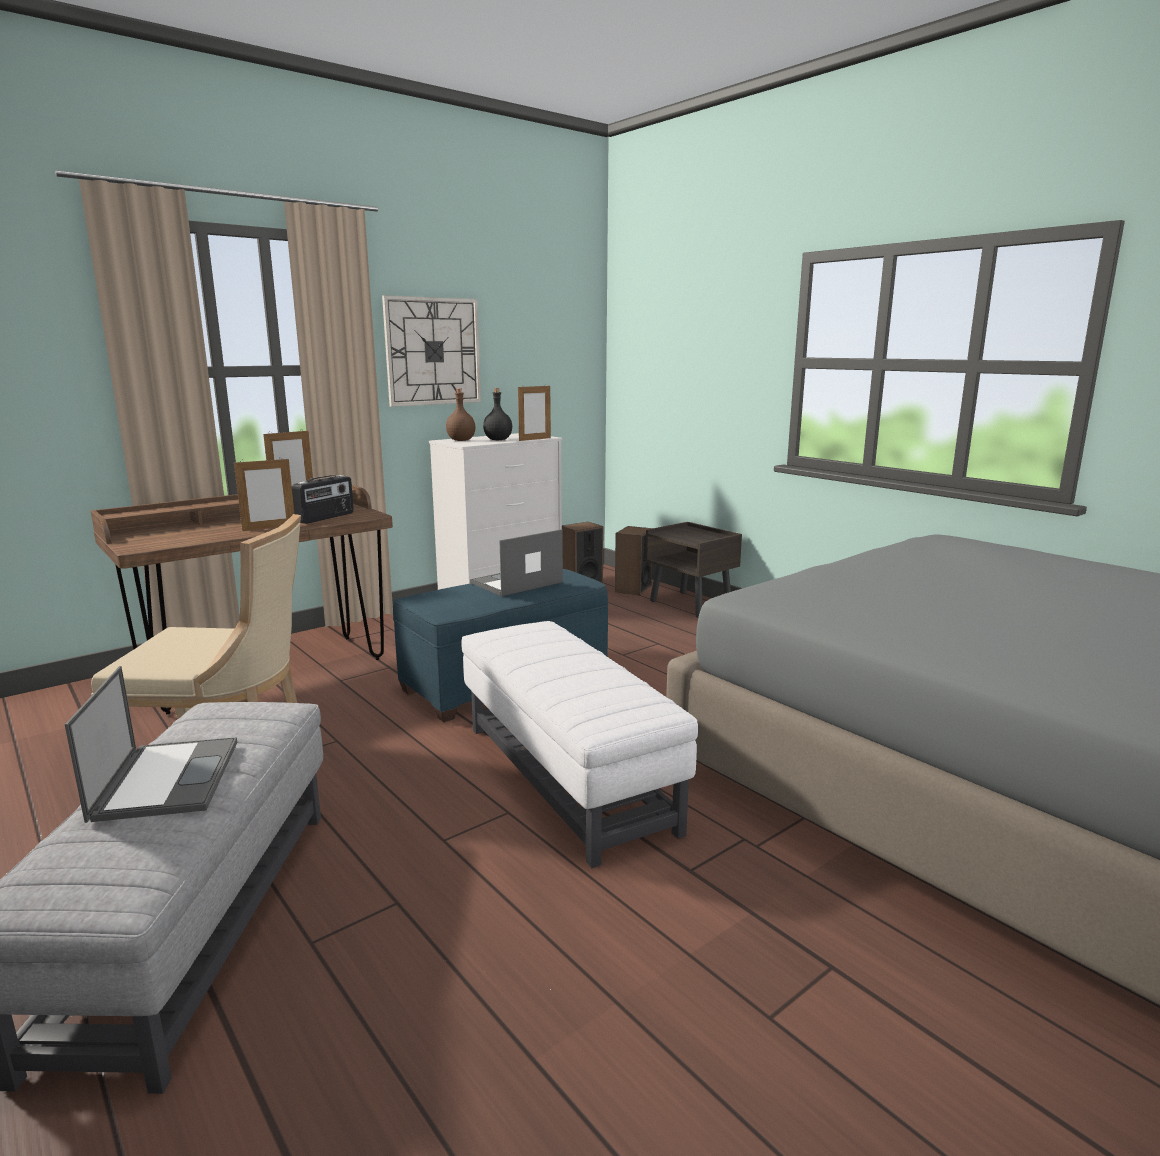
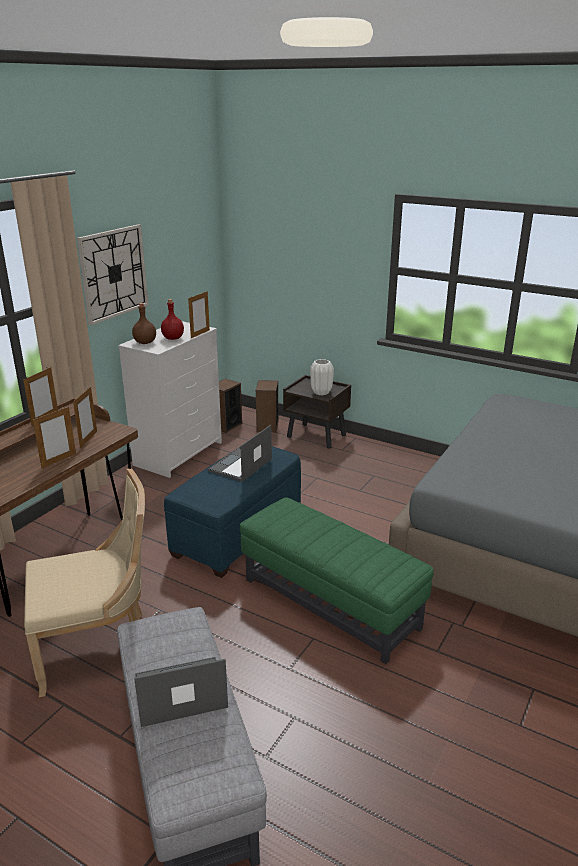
camera: 20 degrees left, 10 degrees up
(167, 778) = (179, 692): laptop -> laptop turned 75 degrees counterclockwise
(326, 517) = (88, 439): radio -> picture frame
(498, 440) = (173, 338): black bottle -> red bottle
(567, 777) = (330, 603): white ottoman -> green ottoman
(695, 538) = (321, 392): none -> white vase

